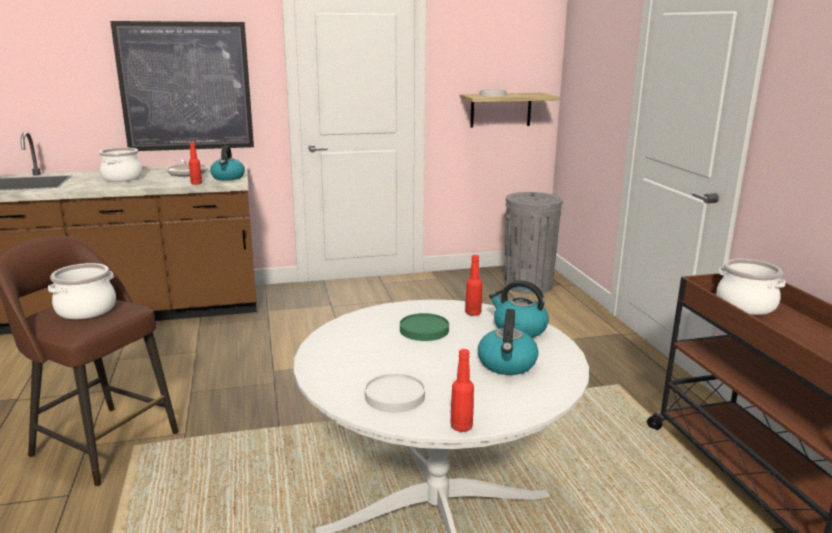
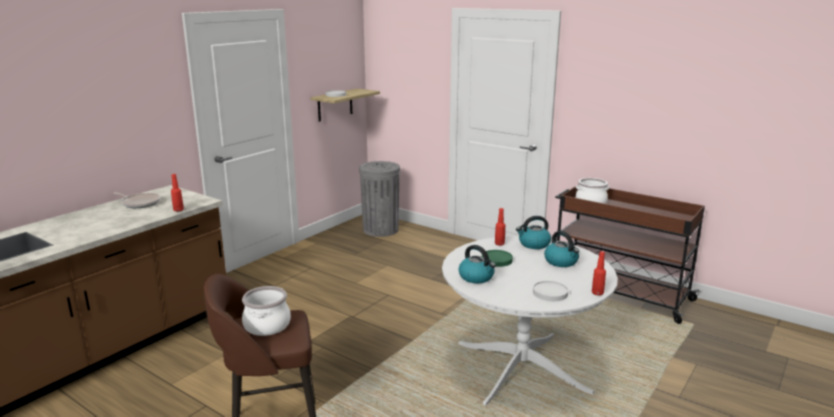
camera: 40 degrees left, 0 degrees up
(122, 178) = (91, 222): cooking pot -> none
(186, 87) = (113, 124): picture -> none
(228, 177) = (190, 199): kettle -> kettle (477, 277)

